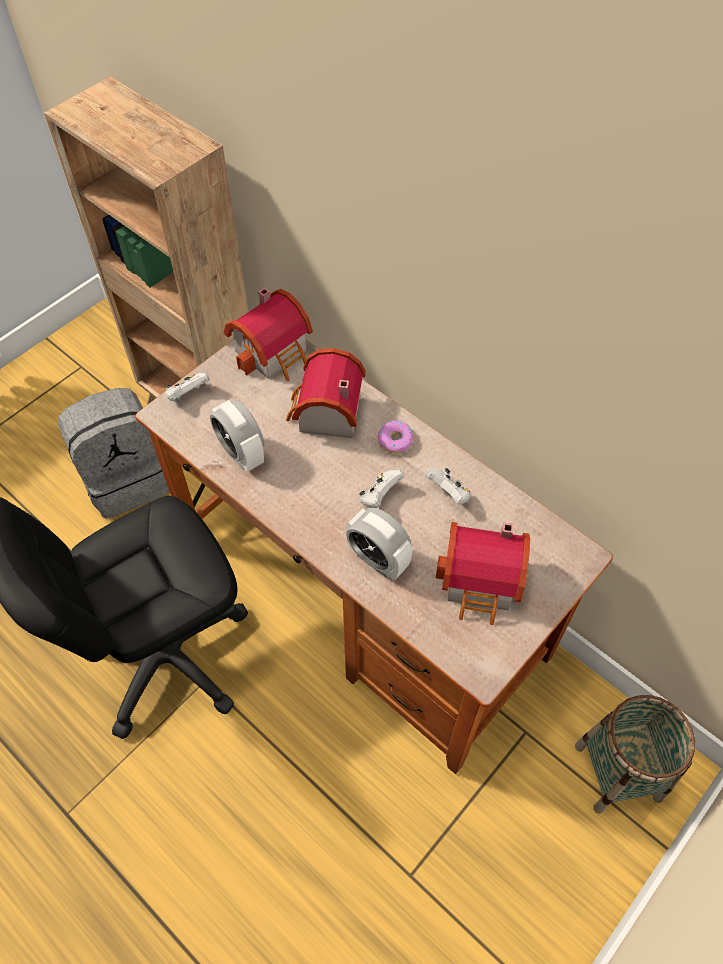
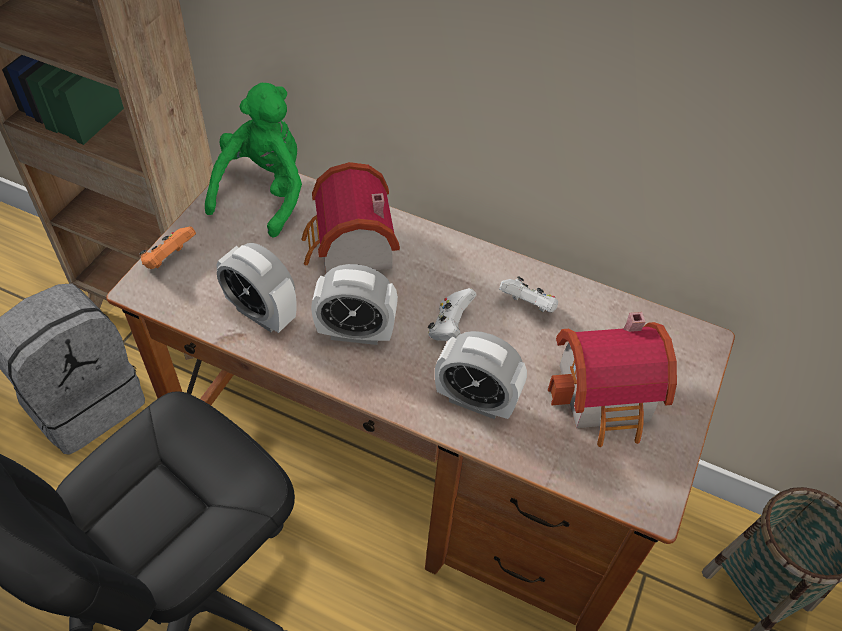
camera: 20 degrees left, 5 degrees down
(188, 395) = (169, 259): white game controller -> orange game controller
(275, 353) = (264, 192): toy house -> green plush toy
(306, 484) = (355, 332): none -> alarm clock
(395, 440) = (443, 260): donut -> none

